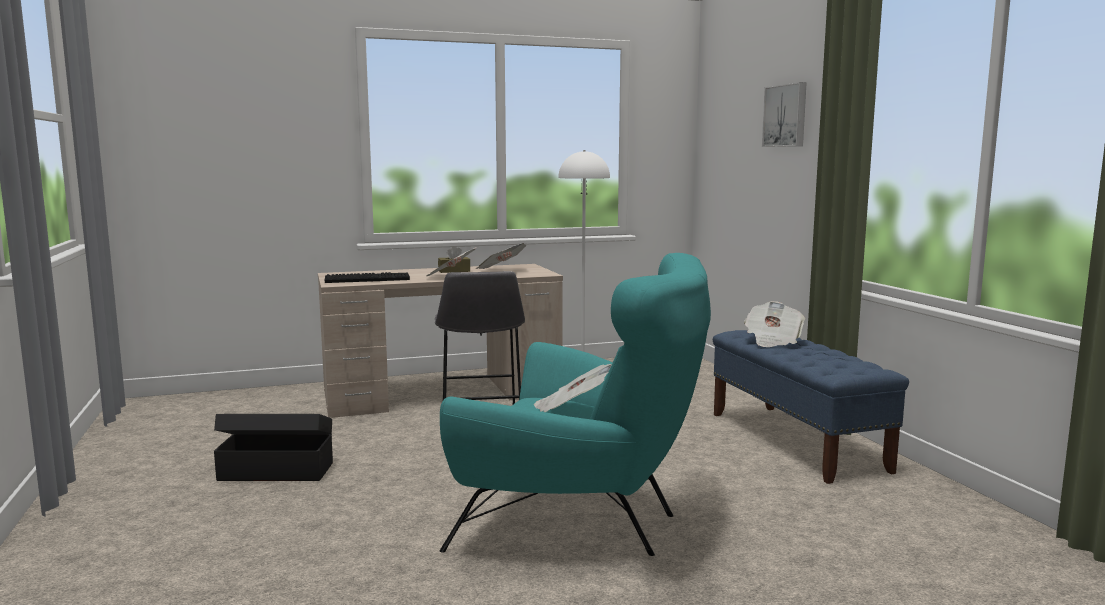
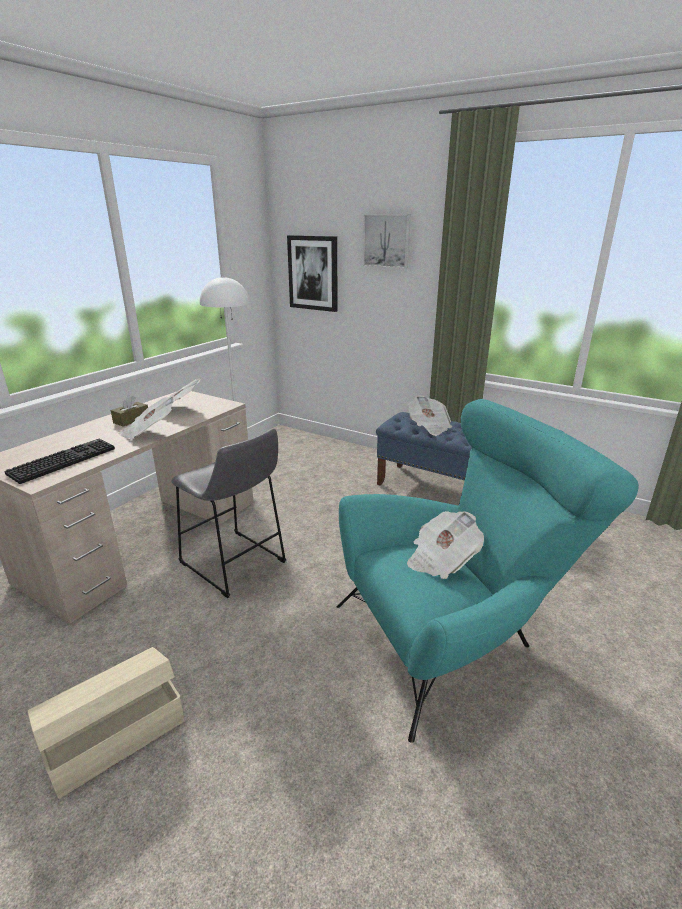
camera: 40 degrees left, 15 degrees up
(275, 471) = (114, 736): black storage box -> beige storage box
(726, 160) = (313, 273): none -> picture

